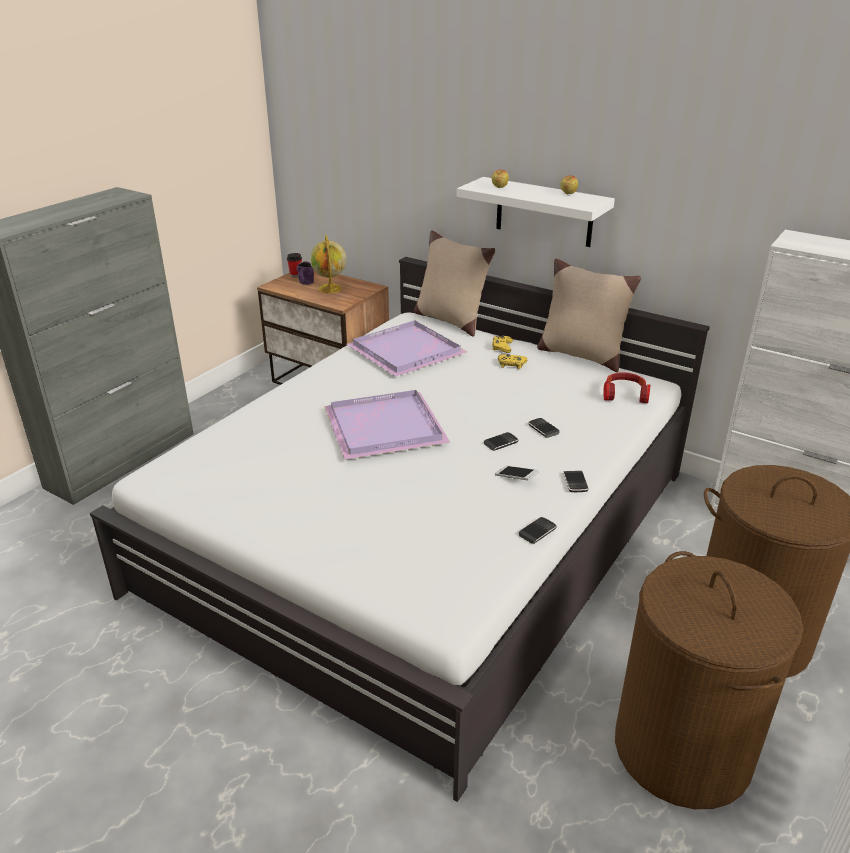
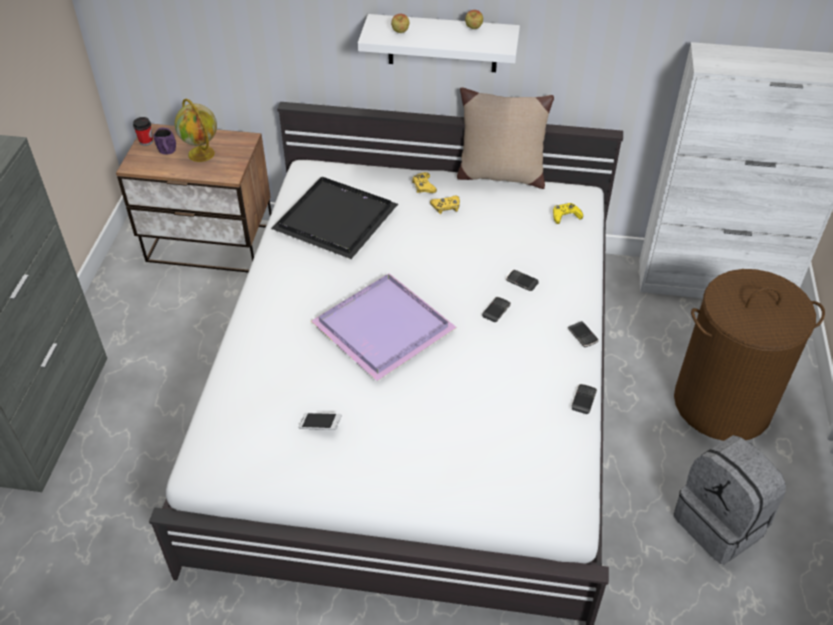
camera: 25 degrees left, 15 degrees up
(408, 351) = (338, 219): purple tray -> black tray
(450, 320) = (349, 161): beige pillow -> none
(516, 478) = (533, 347): phone -> phone (320, 425)
(624, 394) = (565, 216): headphones -> yellow game controller
(683, 750) = (721, 523): brown laundry basket -> grey backpack

